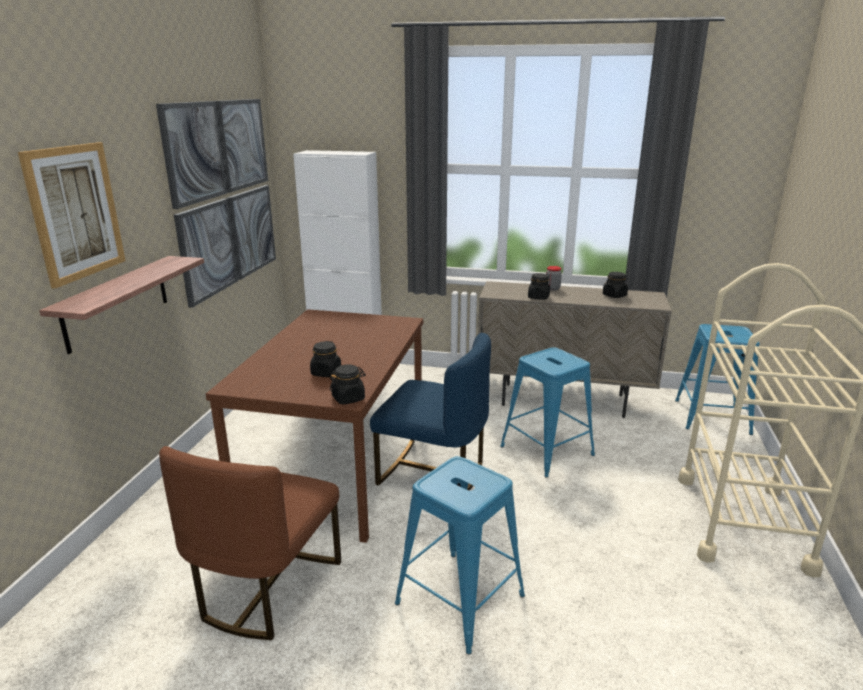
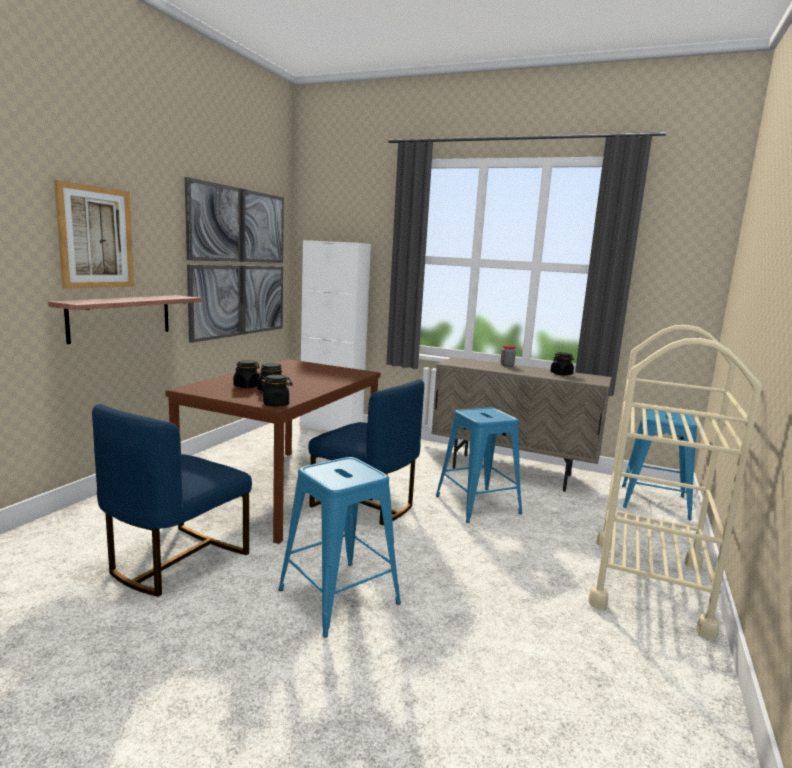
camera: 10 degrees right, 10 degrees down
(266, 588) = (175, 561): brown chair -> blue chair
(538, 297) = (489, 368): black jar -> black jar (247, 386)

